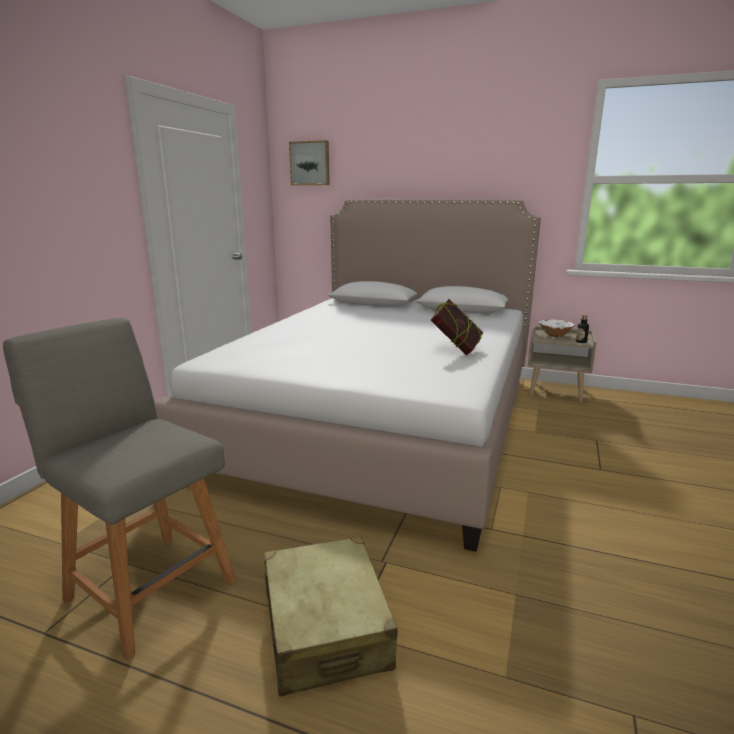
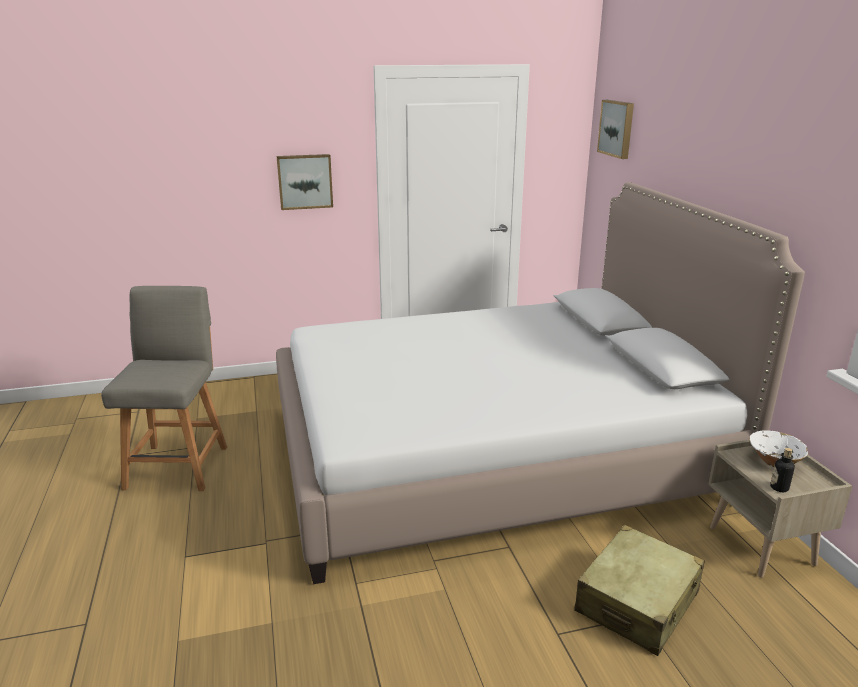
camera: 55 degrees right, 5 degrees up
(76, 207) = (305, 181): none -> picture
(326, 628) = (181, 545): beige suitcase -> beige suitcase (637, 602)
(455, 350) = (473, 408): book -> none

